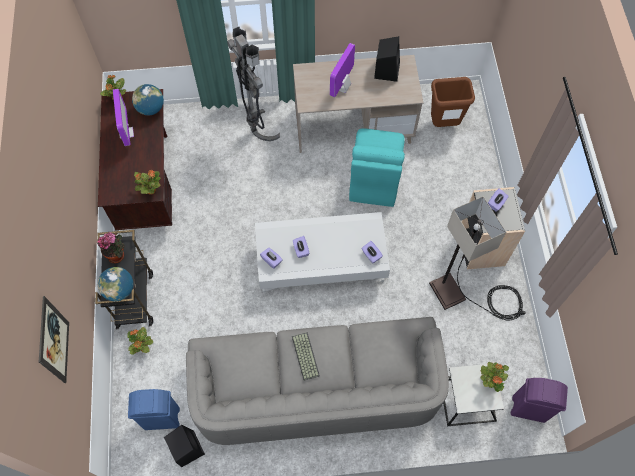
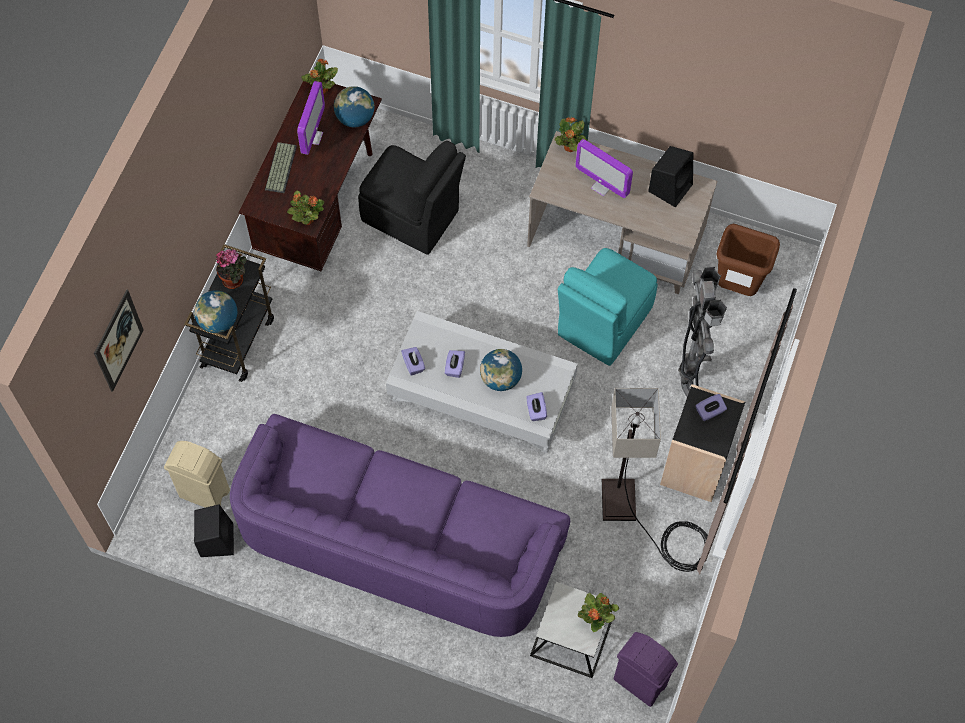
camera: 25 degrees right, 0 degrees up
(143, 347) = (221, 402): potted plant -> potted plant (569, 147)
(162, 418) = (205, 494): blue trash can -> beige trash can
(214, 165) = (412, 217): none -> black chair
(257, 130) = (488, 194): grey floor lamp -> grey floor lamp (688, 383)
(304, 356) = (392, 490): keyboard -> keyboard (280, 167)
(316, 388) = (398, 541): grey sofa -> purple sofa
(336, 244) = (500, 378): none -> globe
(342, 87) = (602, 186): monitor -> monitor turned 105 degrees counterclockwise

